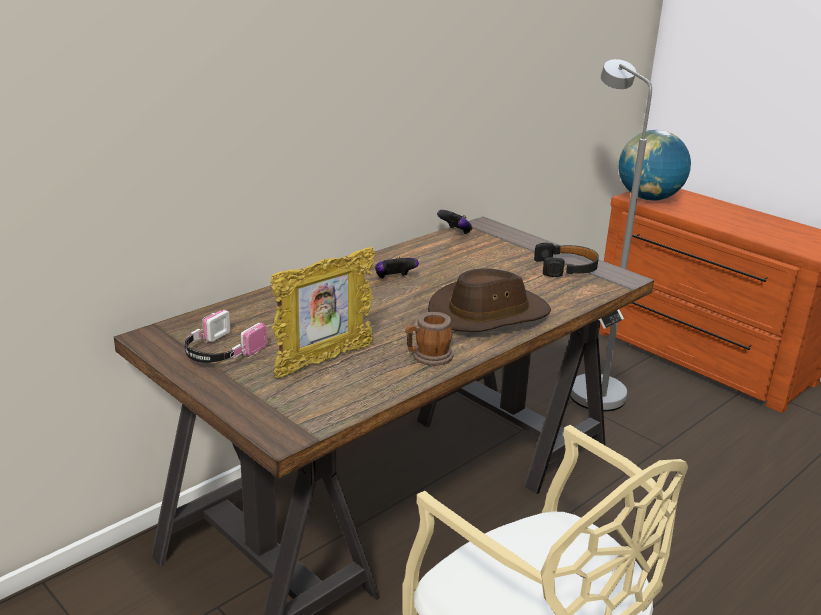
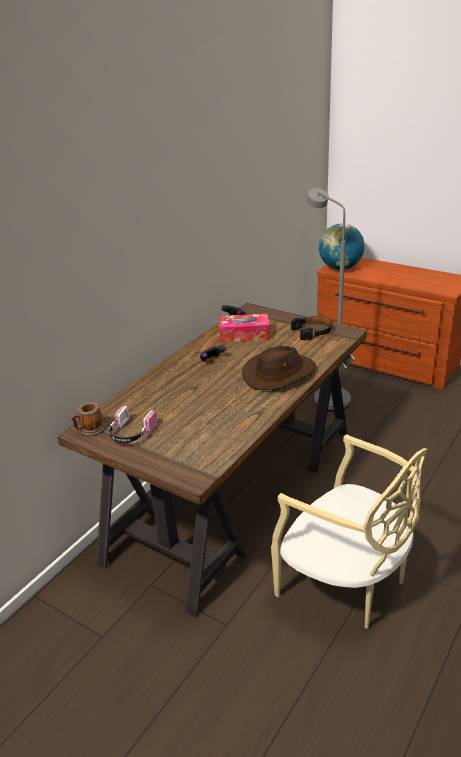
camera: 10 degrees left, 5 degrees up
(324, 361) = (196, 426): picture frame -> none
(428, 357) = (256, 410): mug -> mug (89, 430)
(459, 255) = (244, 335): none -> tissue box

